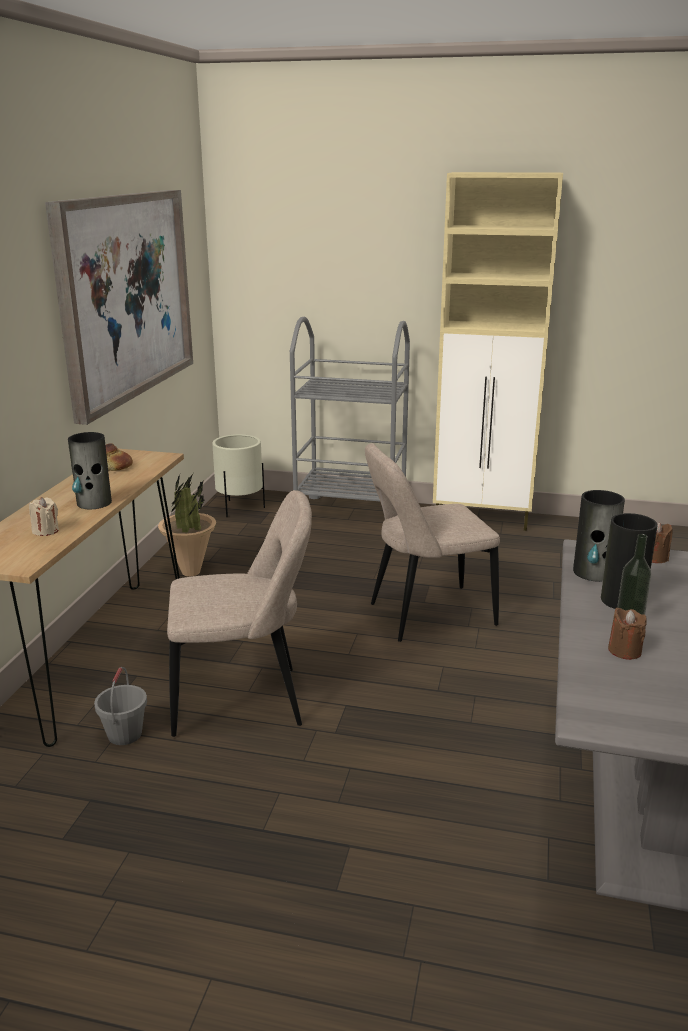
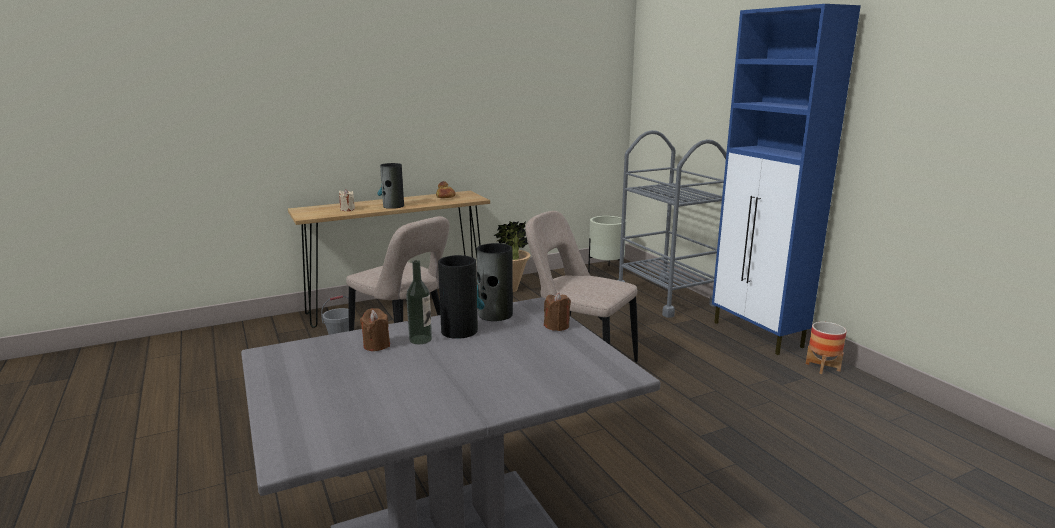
camera: 50 degrees right, 5 degrees down
(126, 296) = (508, 97): picture -> none
(483, 519) = (758, 335): beige cabinet -> blue cabinet
(567, 527) = (822, 367): none -> planter

